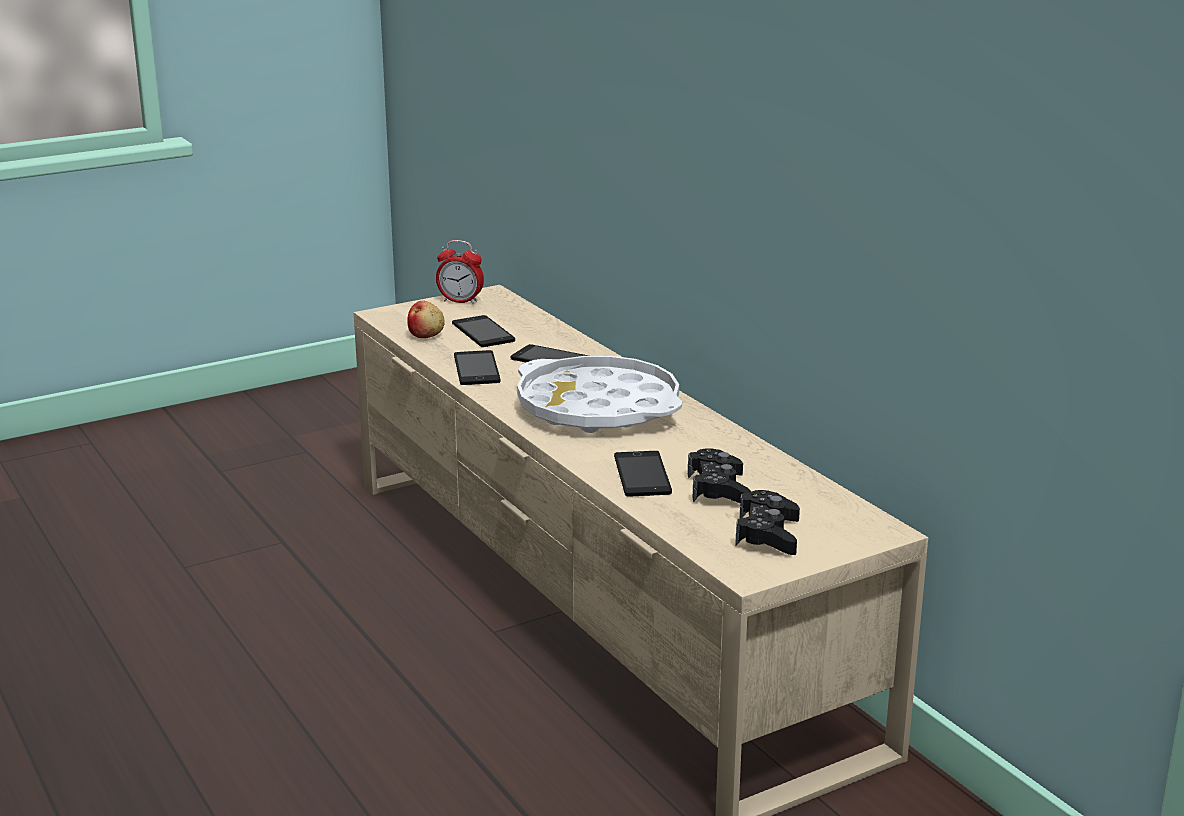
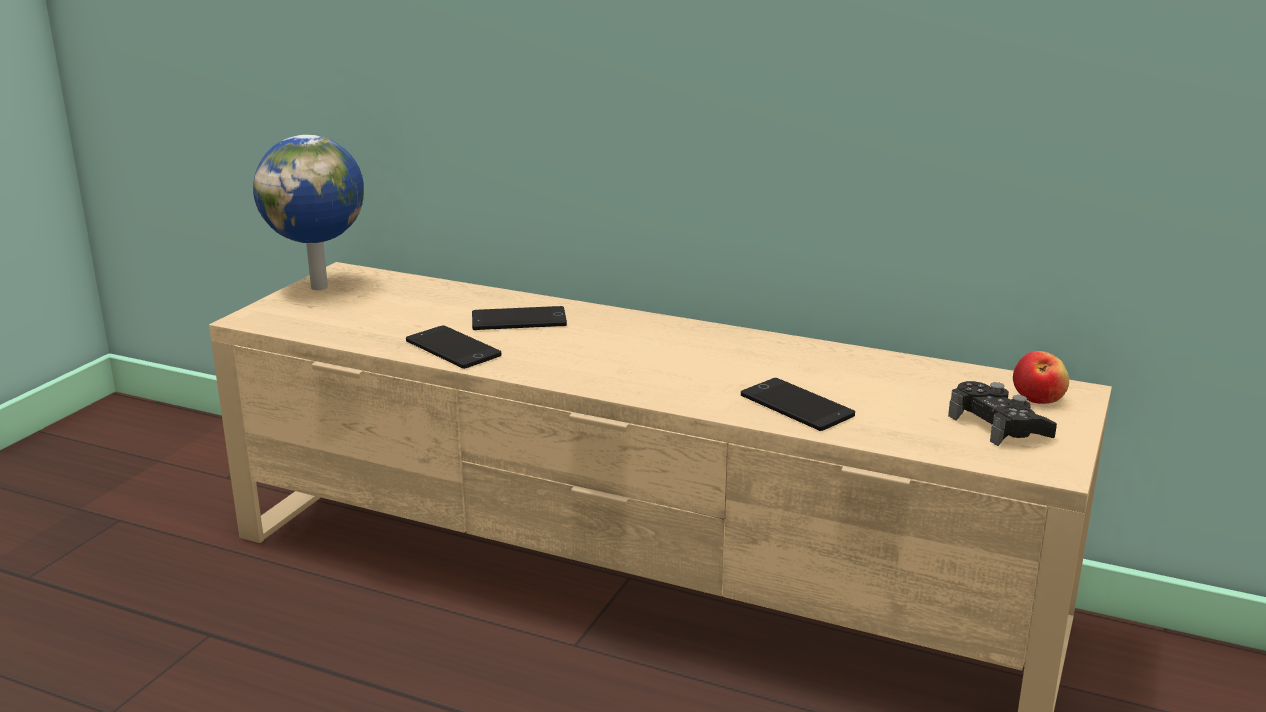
camera: 35 degrees left, 0 degrees up
(426, 335) = (339, 328): apple -> apple (1038, 398)
(460, 301) = (321, 286): alarm clock -> globe
(483, 332) = (398, 311): phone -> none
(598, 408) = (642, 354): white tray -> none
(718, 489) = (884, 397): black game controller -> none

